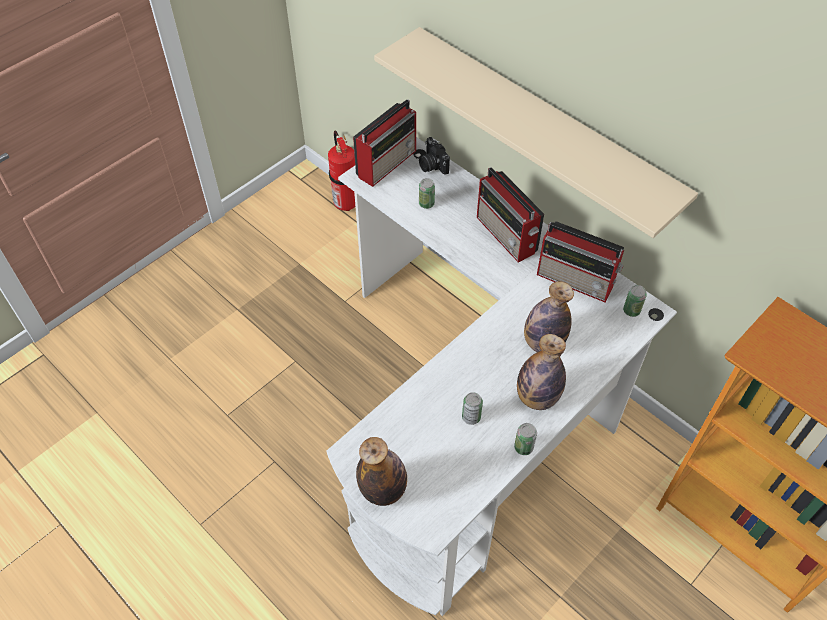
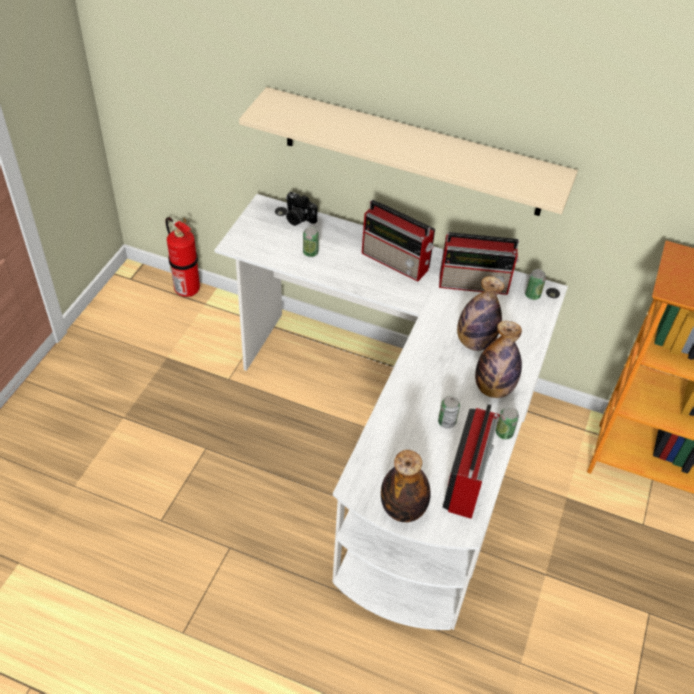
camera: 25 degrees left, 5 degrees down
(387, 162) = (255, 225): radio -> radio (467, 478)

